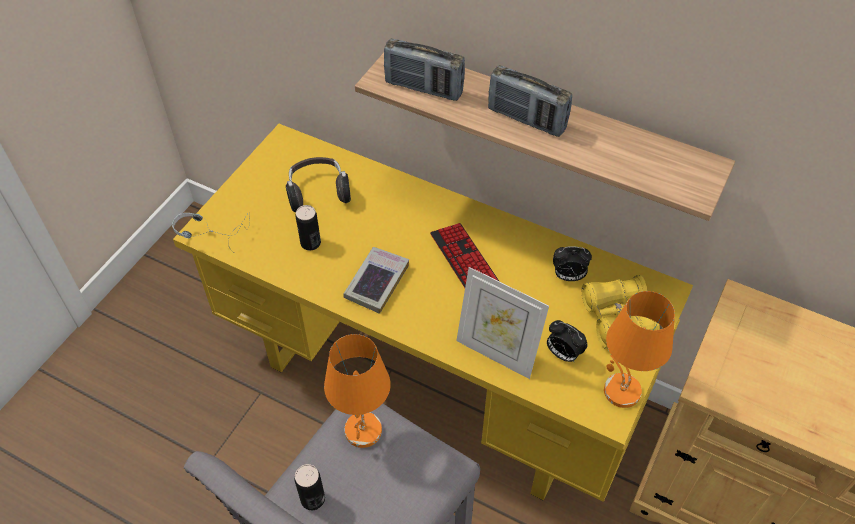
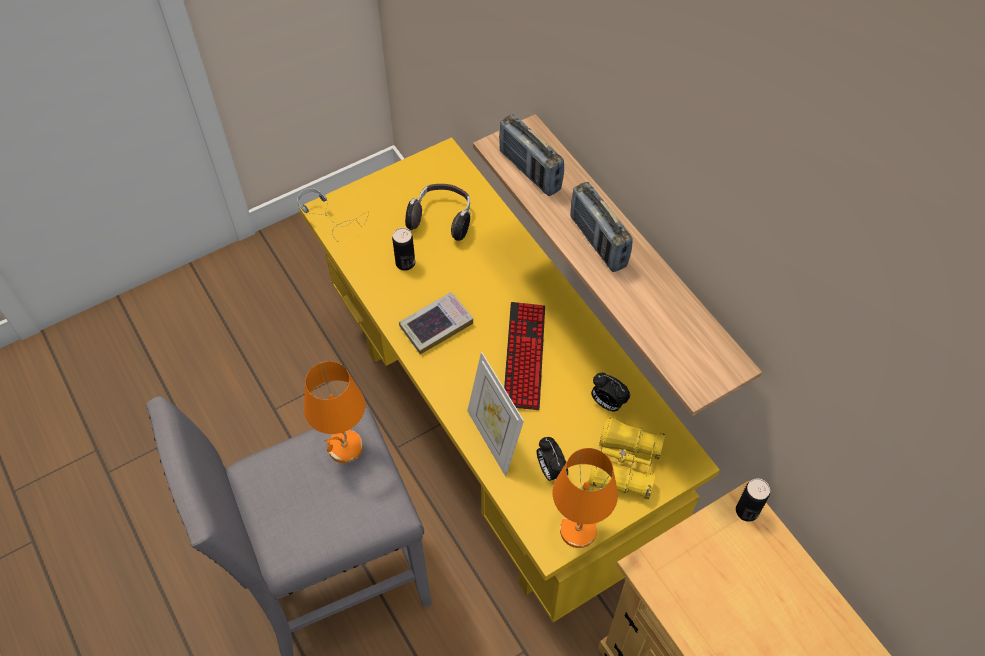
camera: 30 degrees right, 5 degrees up
(312, 499) = (271, 481): can -> can (747, 511)

